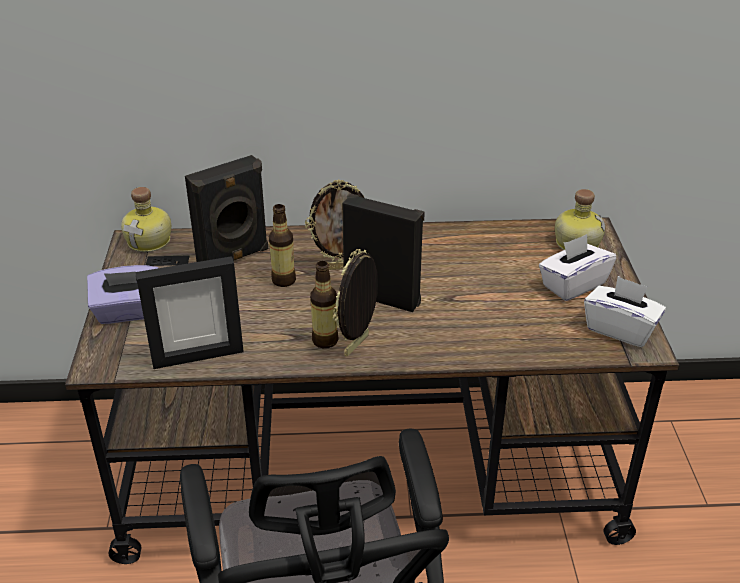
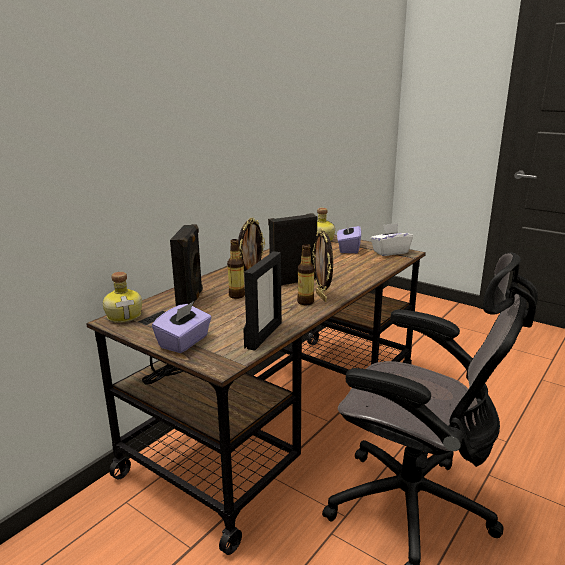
camera: 50 degrees left, 15 degrees down
(573, 285) = (348, 249): white tissue box -> purple tissue box

